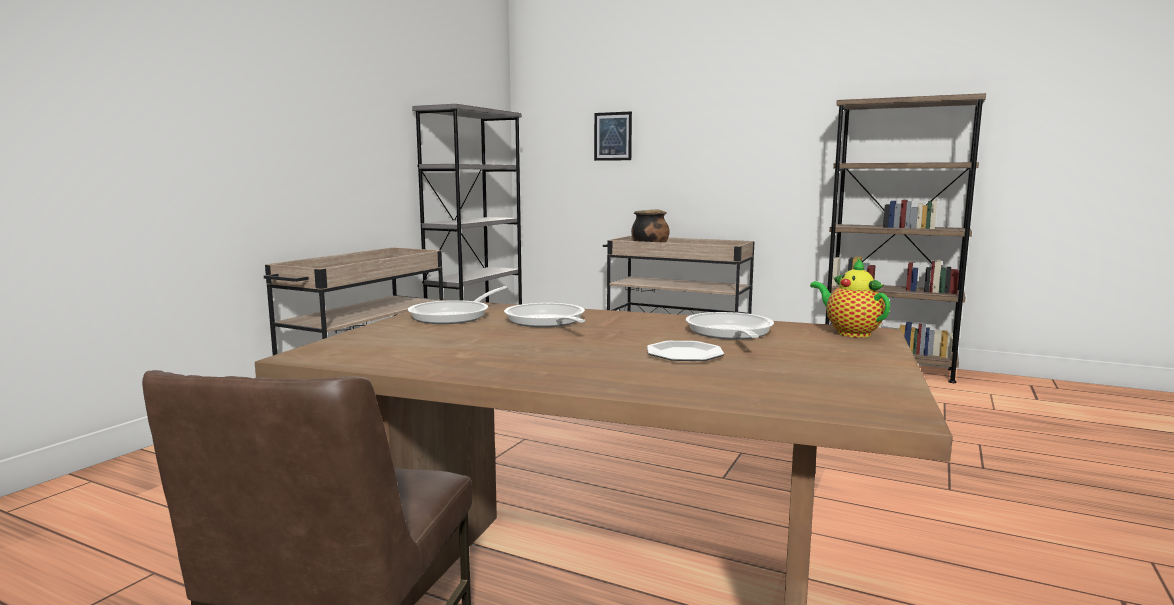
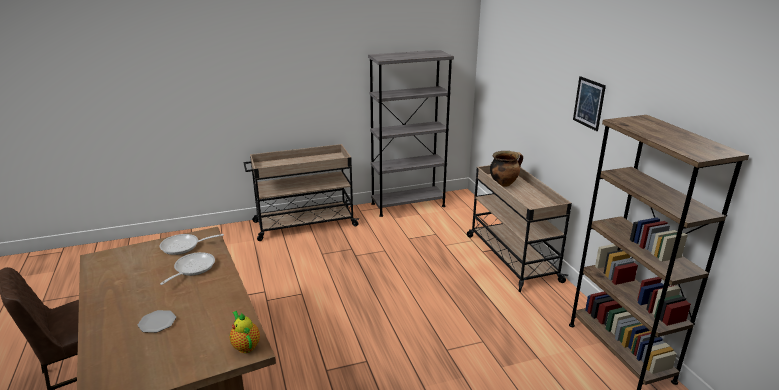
camera: 45 degrees right, 15 degrees up
(613, 136) = (519, 81): picture -> picture (589, 103)
(729, 333) = (211, 316): frying pan -> none
(849, 333) = (245, 345): teapot -> teapot turned 45 degrees counterclockwise

